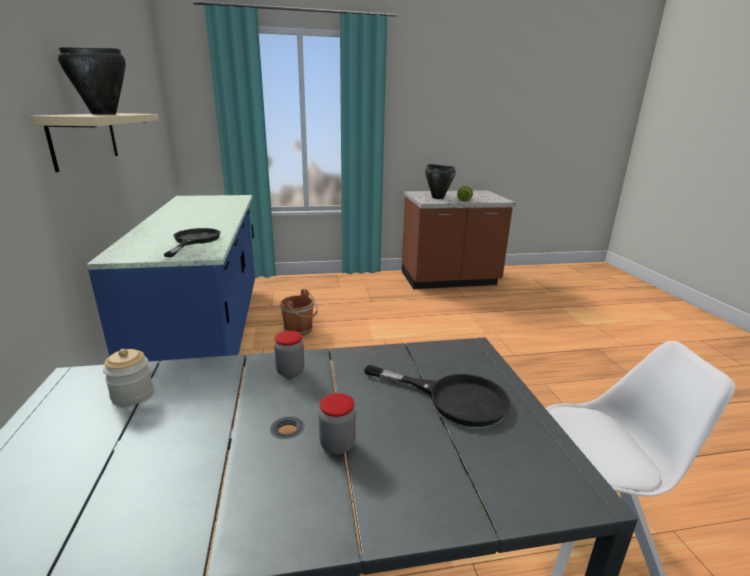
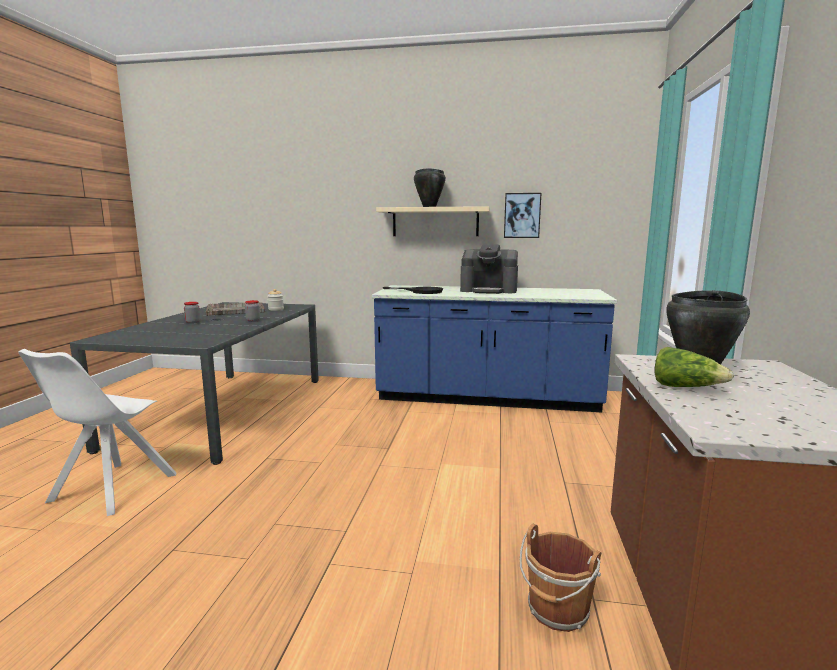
camera: 110 degrees right, 10 degrees down
(131, 123) = (522, 215): none -> picture
(136, 461) = (235, 310): none -> grey tray
(185, 219) = (489, 290): none -> coffee machine
(300, 329) = (484, 430): brown bucket -> brown bucket (557, 611)
(453, 398) = (177, 335): black frying pan -> none

